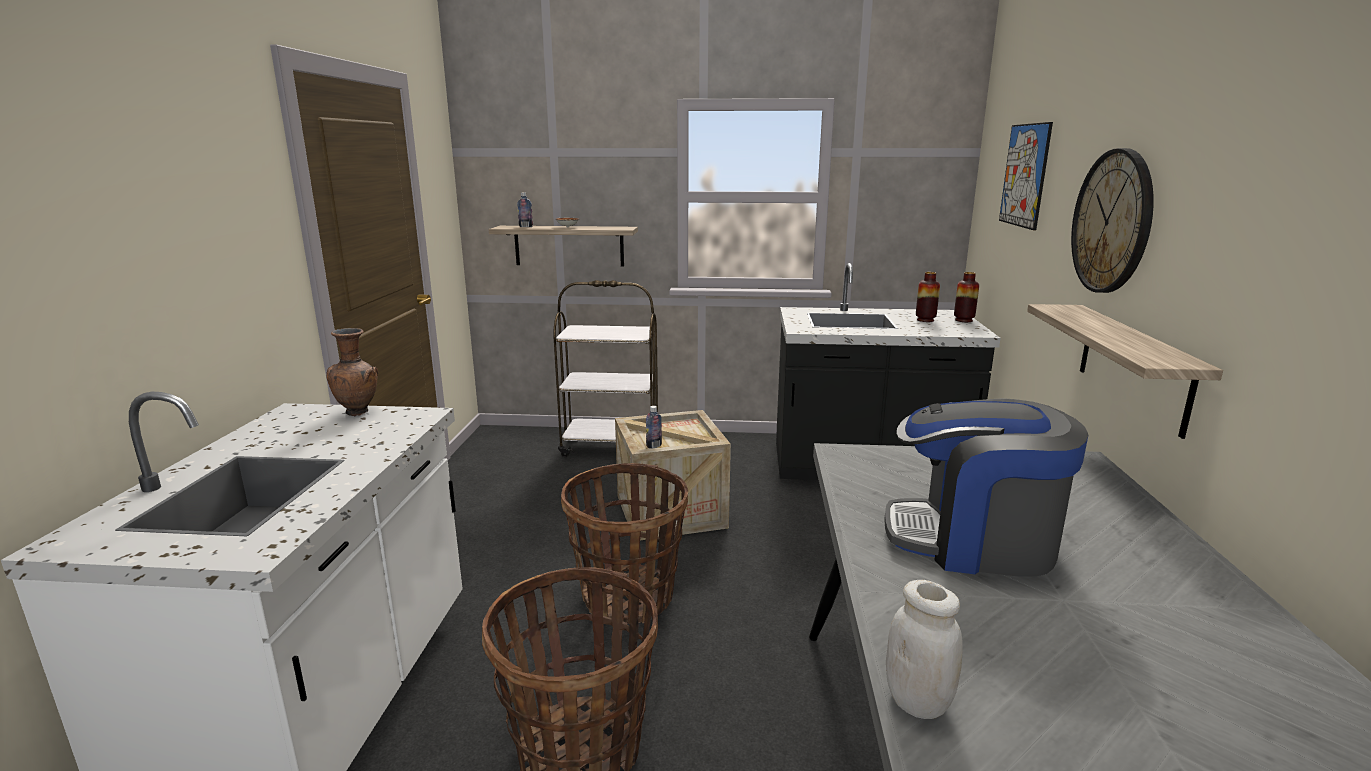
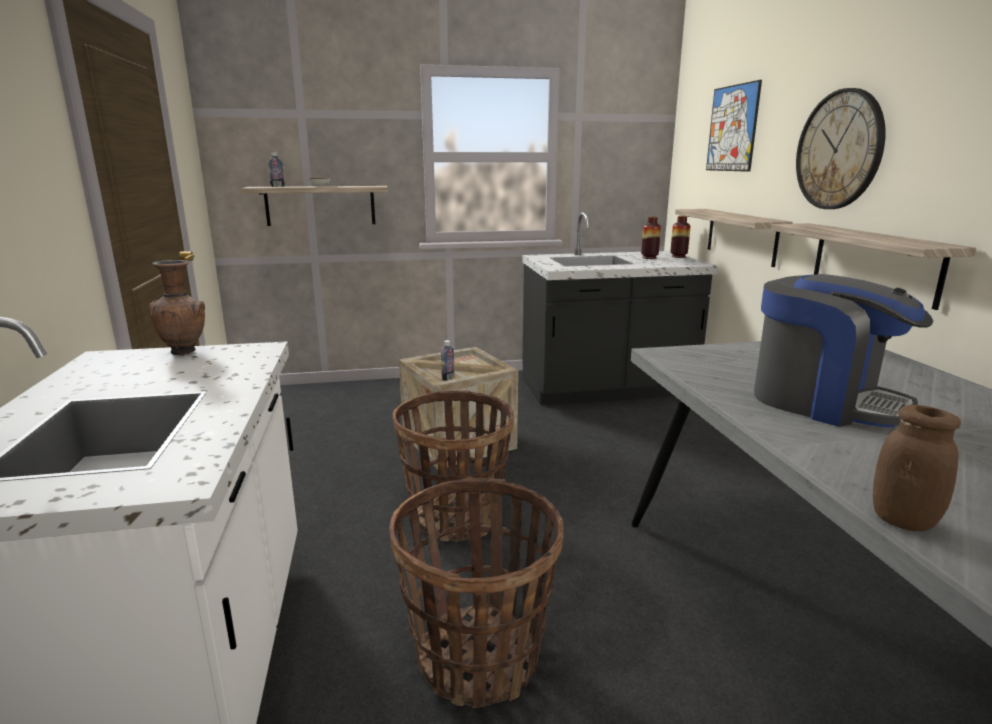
camera: 15 degrees left, 0 degrees up
(611, 449) = (377, 396): white cart -> none
(917, 702) = (903, 520): white jar -> brown jar
(973, 541) = (823, 402): coffee machine -> coffee machine turned 135 degrees counterclockwise
(1023, 306) = (741, 236): none -> shelf

